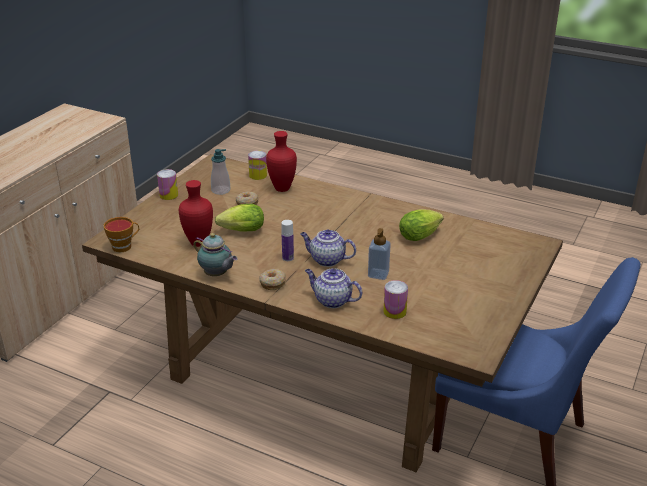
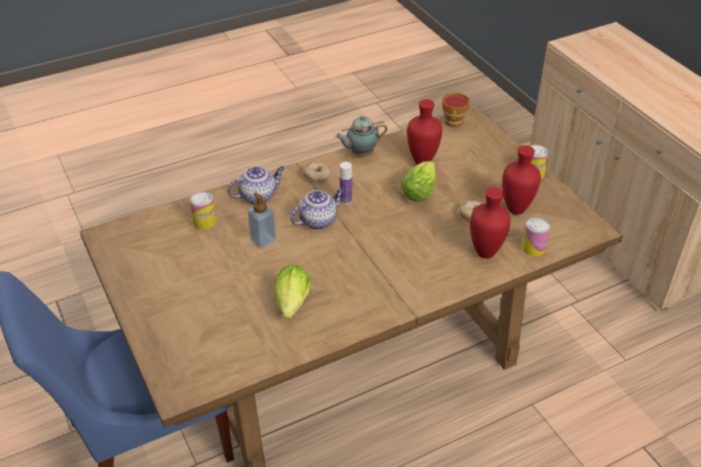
camera: 125 degrees right, 10 degrees up
(221, 190) = (517, 209): soap dispenser -> red vase

